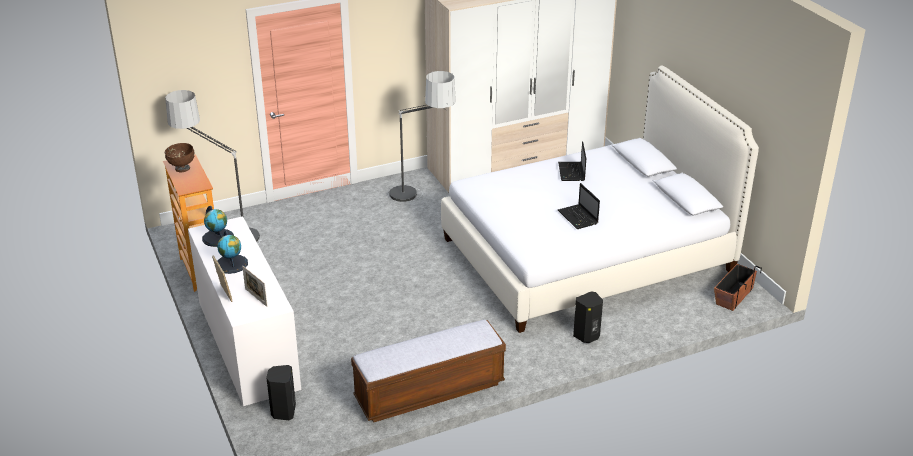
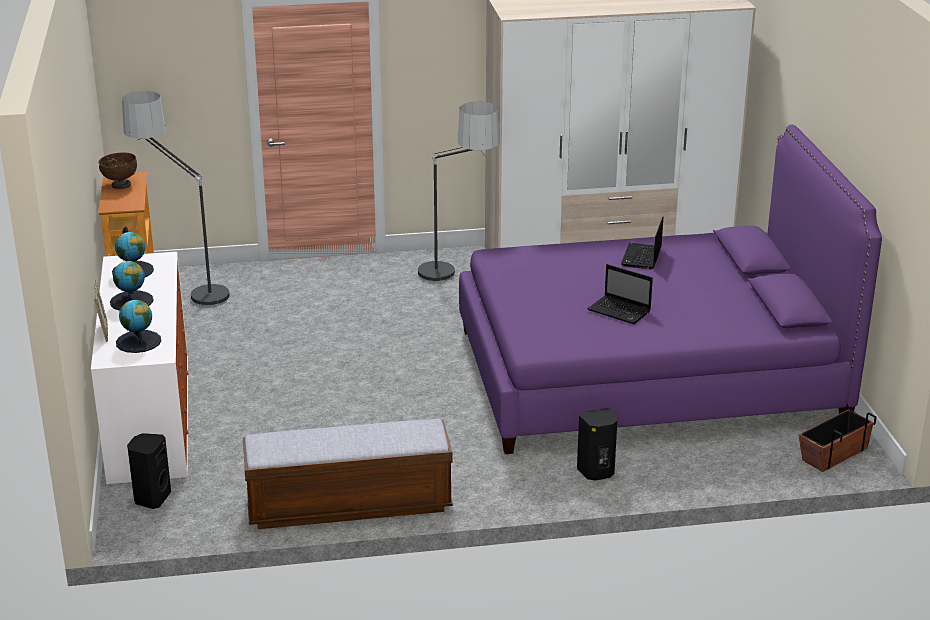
camera: 15 degrees right, 5 degrees down
(256, 297) = (138, 341): picture frame -> globe
(578, 218) = (620, 311): laptop -> laptop turned 45 degrees counterclockwise
(587, 254) = (648, 374): white bed -> purple bed

